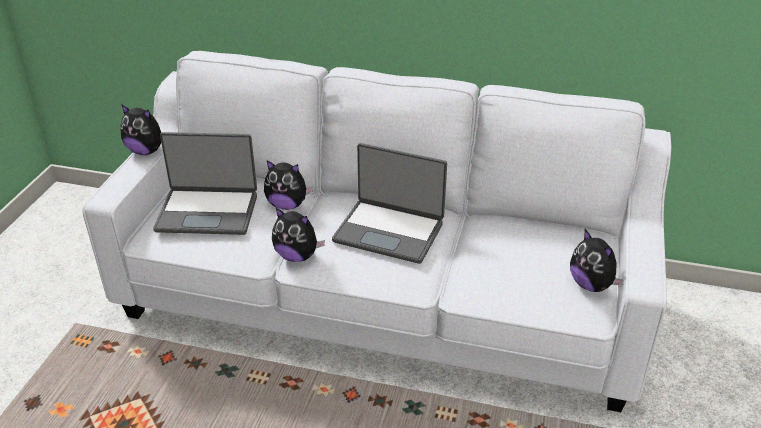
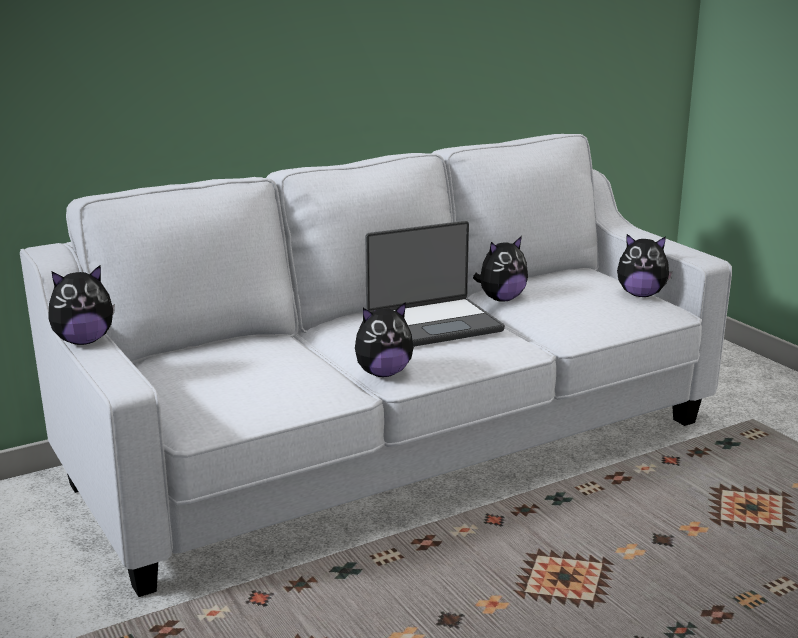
camera: 45 degrees left, 15 degrees down
(208, 212) = (224, 379): laptop -> none
(287, 205) = (295, 347): plush toy -> plush toy (501, 299)

